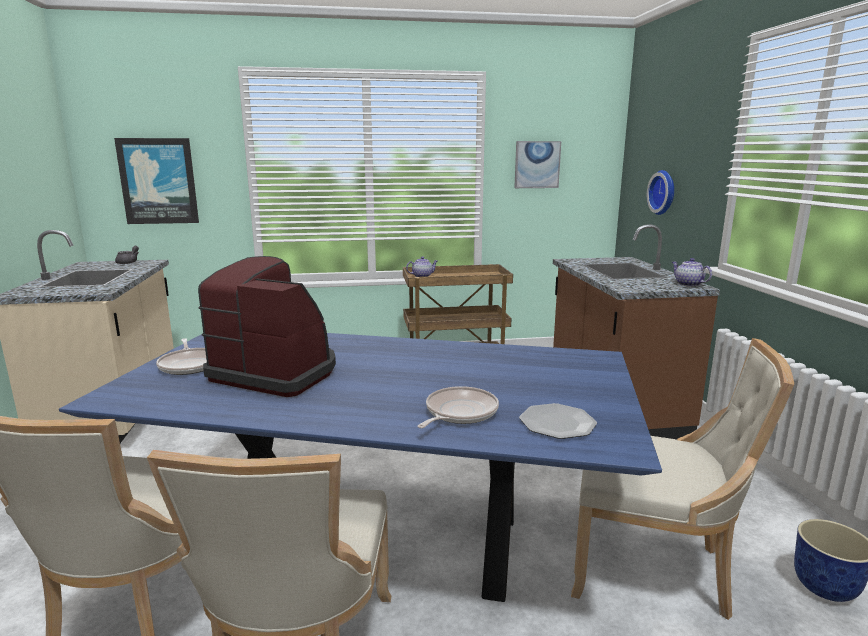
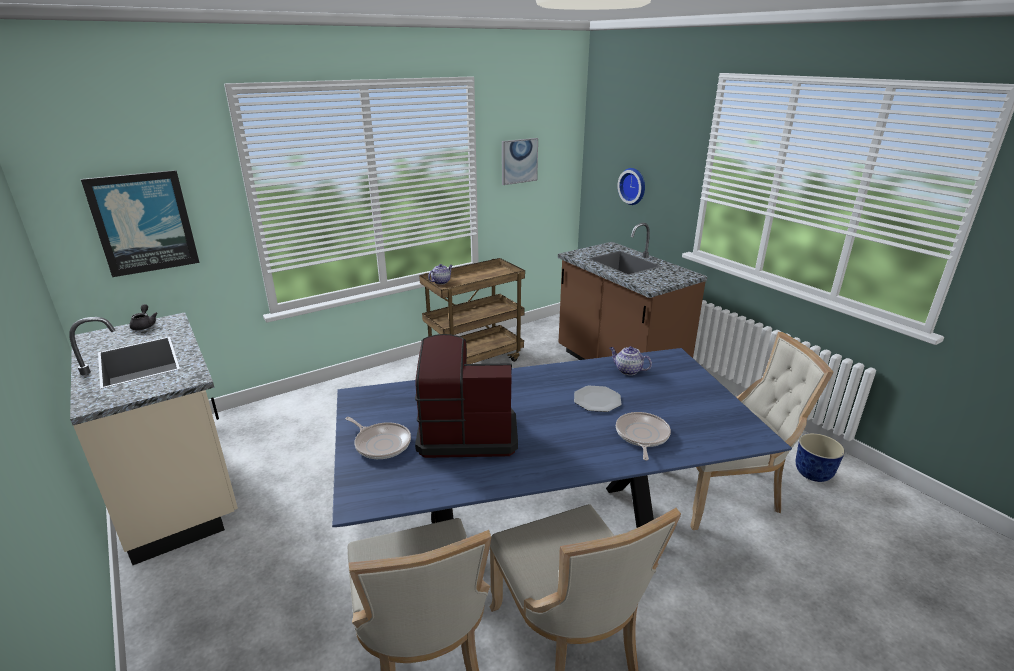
camera: 25 degrees left, 10 degrees up
(557, 423) = (707, 427): plate -> plate (597, 400)
(688, 284) = (683, 273): teapot -> teapot (627, 370)

